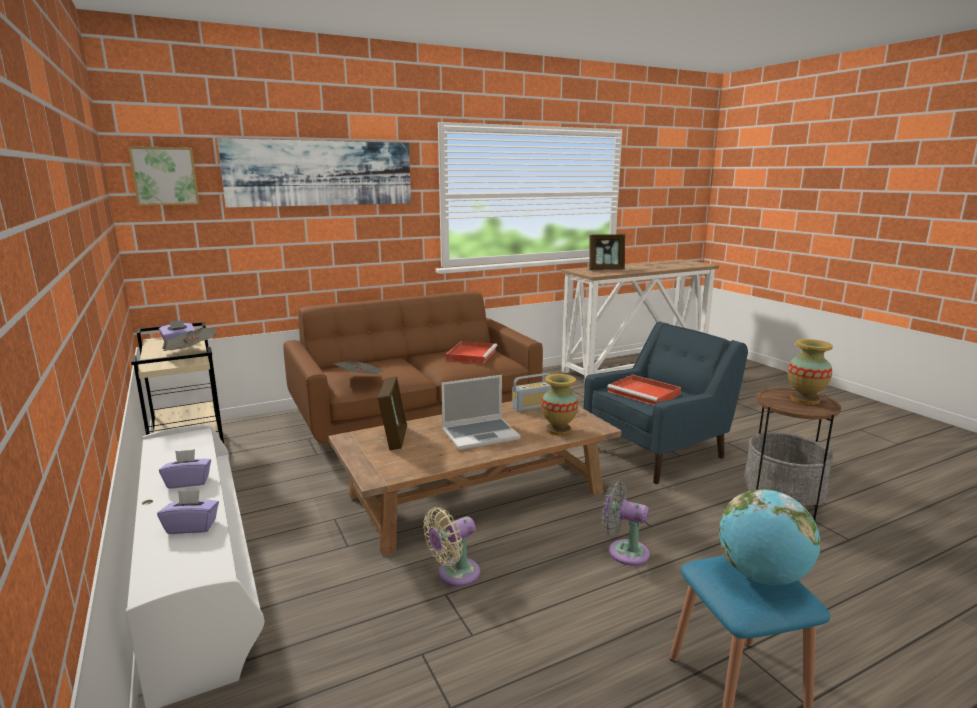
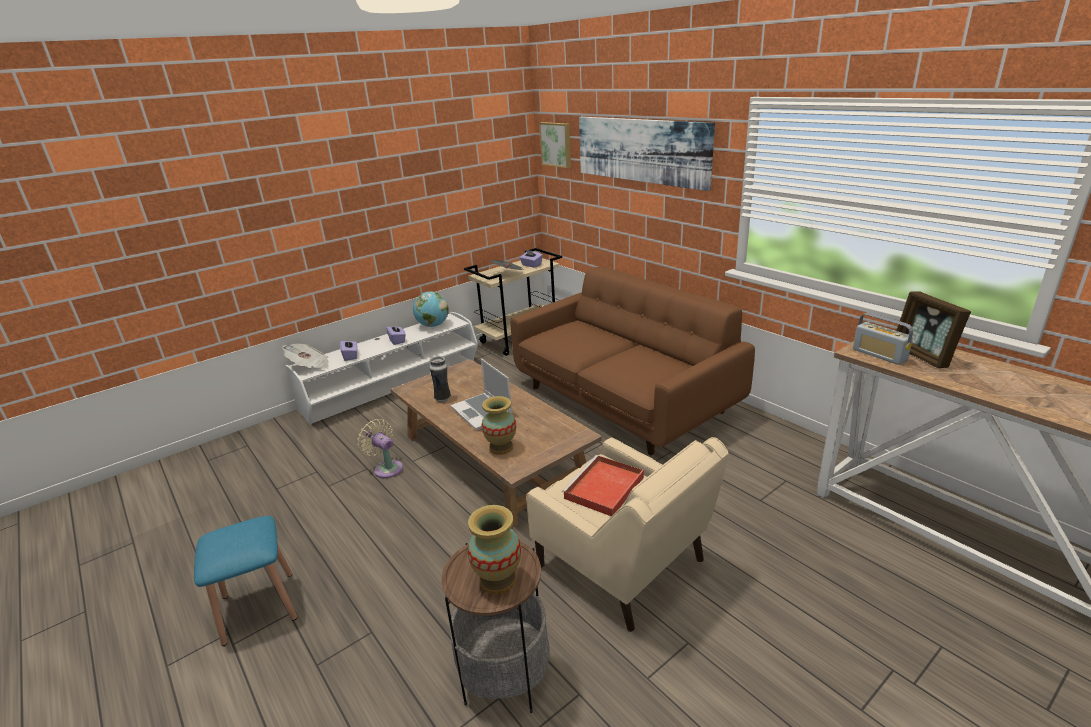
camera: 80 degrees right, 10 degrees up
(361, 381) = (548, 339): newspaper -> newspaper (310, 366)
(394, 438) = (469, 381): picture frame -> none
(428, 455) = (443, 398): none -> vase
(471, 354) = (653, 367): red tray -> none
(533, 406) = (555, 428): radio -> radio (879, 355)
(624, 551) = (414, 546): grey fan -> none
(656, 451) = (623, 566): blue armchair -> beige armchair
(762, 576) = (231, 543): globe -> globe (433, 325)

